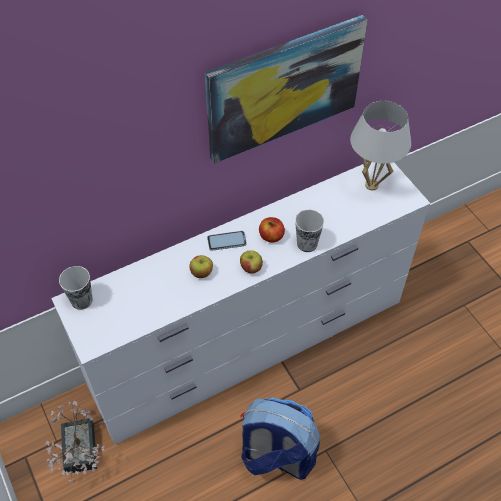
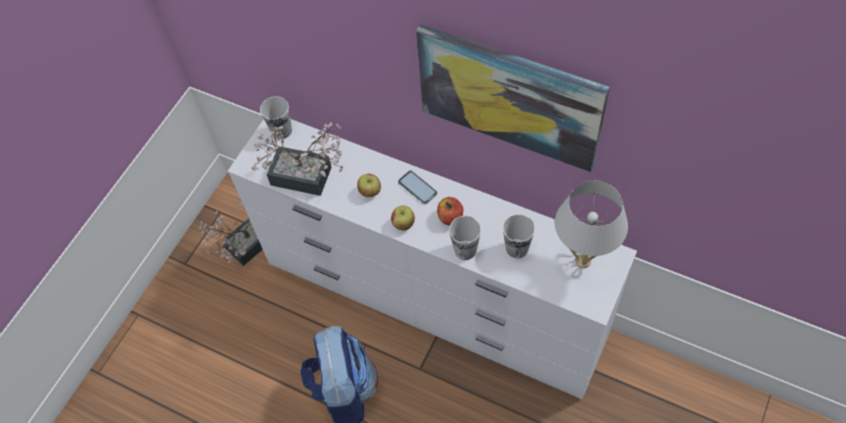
camera: 60 degrees right, 5 degrees up
(148, 307) = (308, 178): none -> potted plant
(331, 214) = (517, 248): none -> cup

